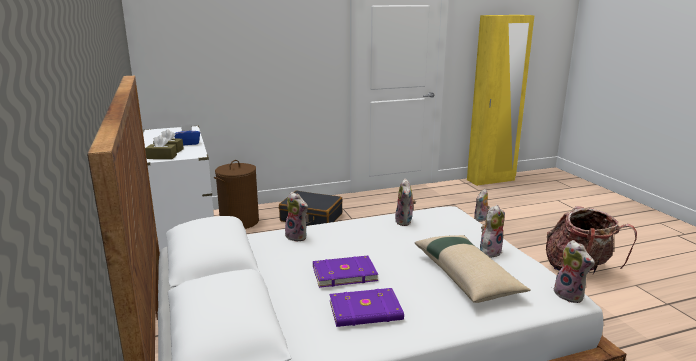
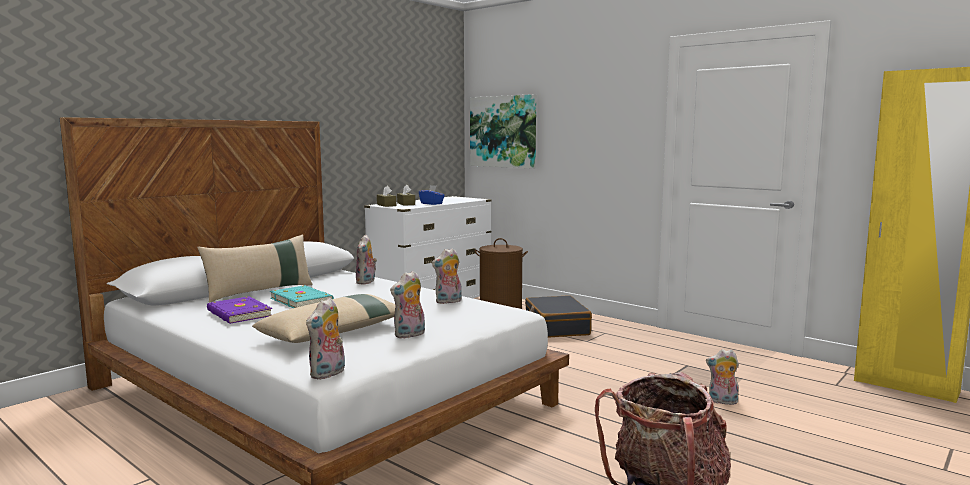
camera: 60 degrees right, 10 degrees down
(188, 56) = (503, 131): none -> picture
(273, 290) = (260, 292): none -> beige pillow
(343, 273) = (302, 300): purple book -> turquoise book
(489, 251) = (410, 335): plush toy -> plush toy turned 120 degrees clockwise

